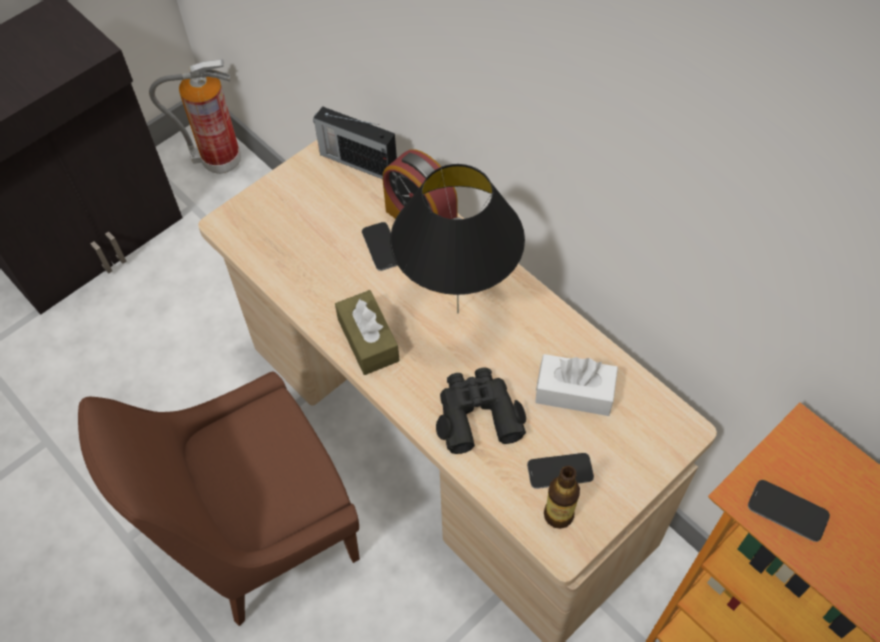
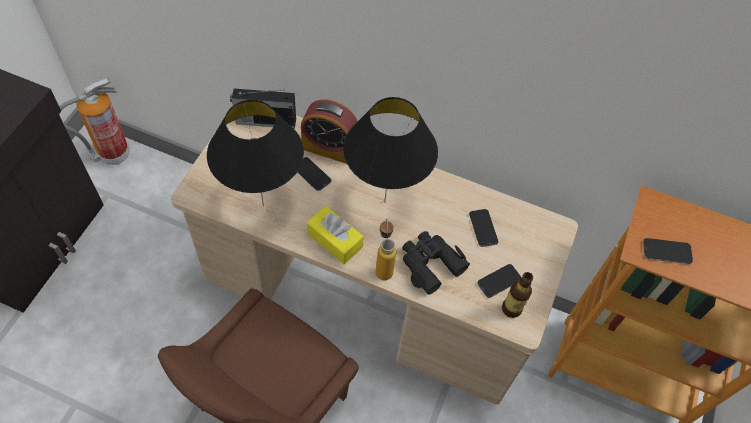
camera: 30 degrees left, 0 degrees up
(301, 266) = (262, 205): none -> black table lamp
(368, 340) = (334, 240): brown tissue box -> yellow tissue box
(413, 395) = (383, 266): none -> bottle
(574, 392) = (483, 228): white tissue box -> phone

